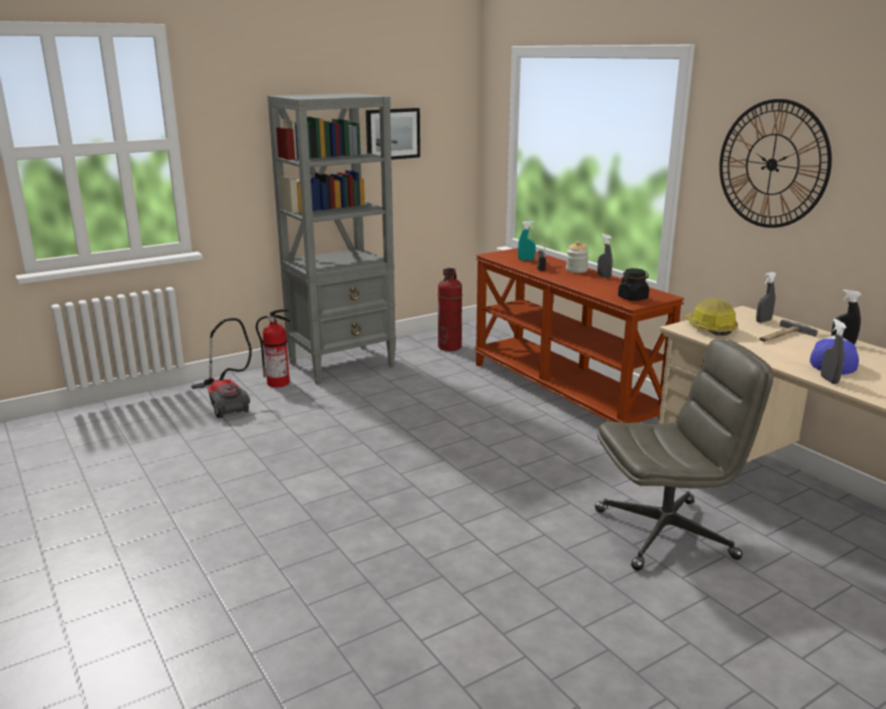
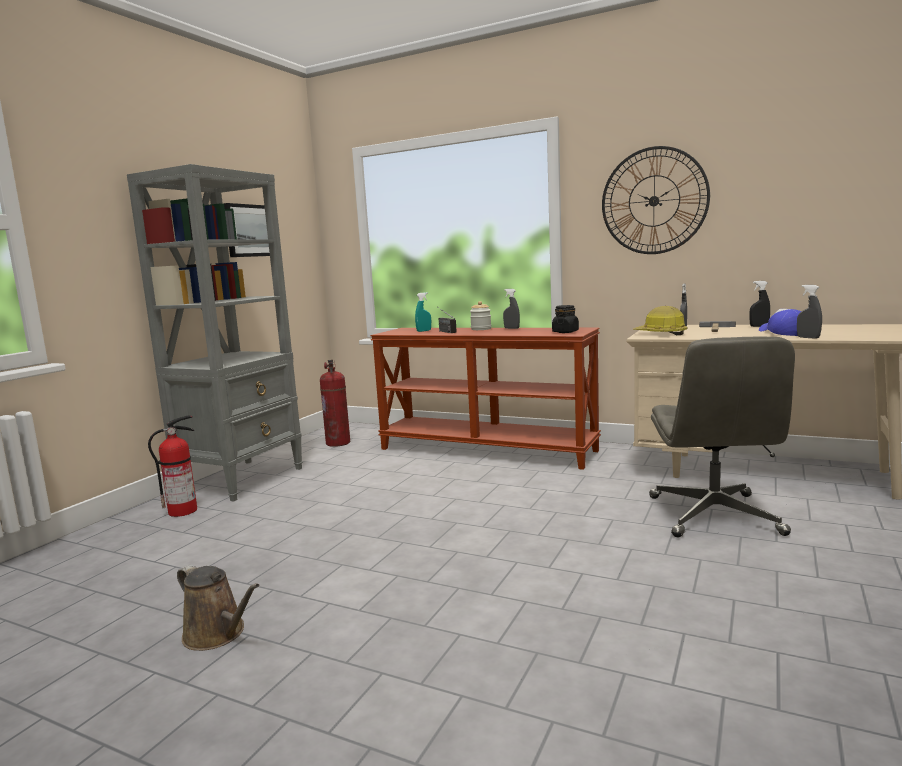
camera: 30 degrees left, 10 degrees down
(211, 489) = (218, 634): none -> brown watering can
(227, 402) = (134, 544): vacuum cleaner -> none
(666, 533) = (715, 516): grey office chair -> grey office chair turned 135 degrees clockwise

